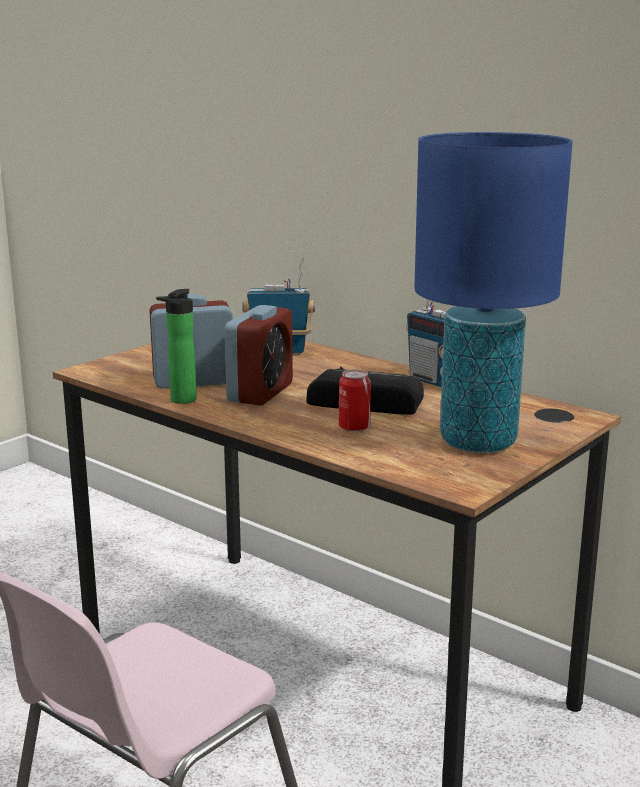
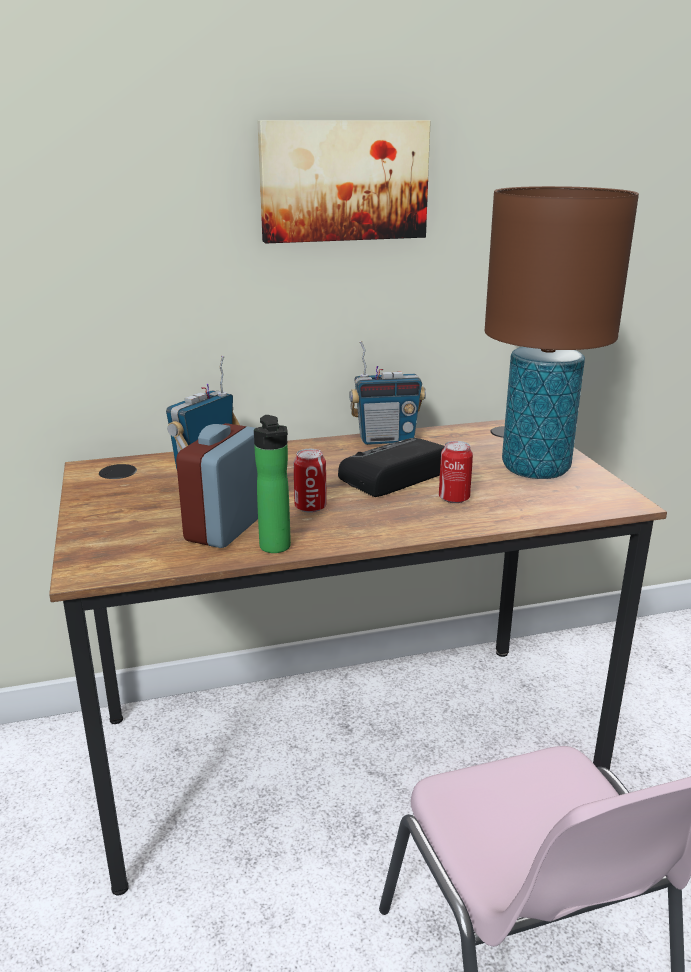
camera: 55 degrees left, 5 degrees up
(260, 392) = (310, 507): alarm clock -> can
(441, 115) = (343, 181): none -> picture
(478, 441) = (535, 468): blue table lamp -> brown table lamp

